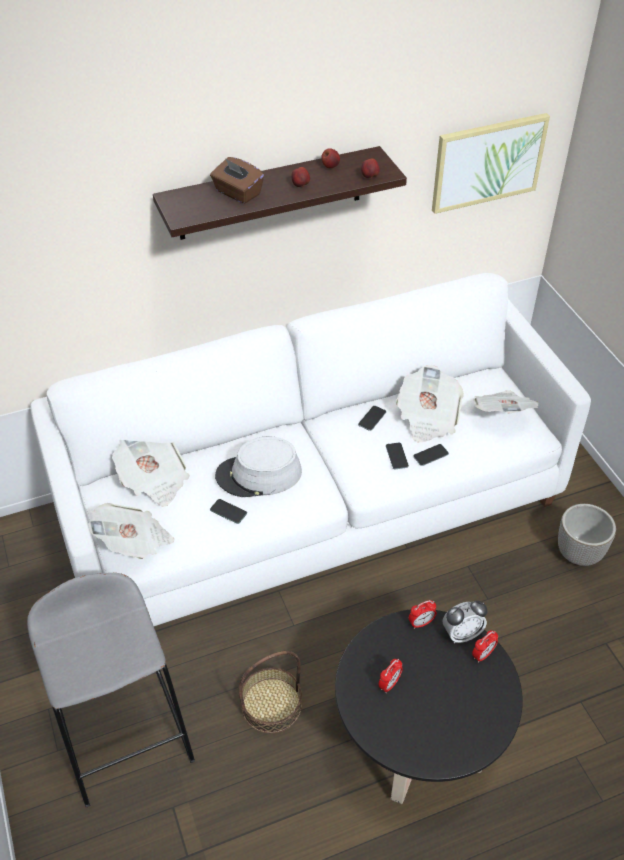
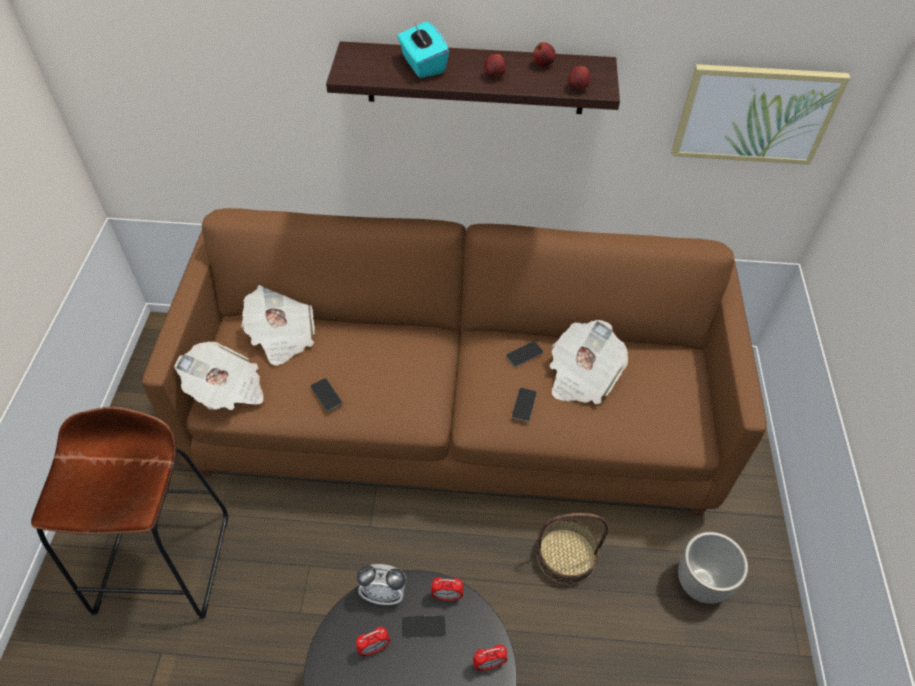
camera: 25 degrees right, 5 degrees up
(125, 735) = (164, 562): grey stool -> brown stool
(237, 193) = (422, 65): brown tissue box -> turquoise tissue box
(259, 475) = (377, 369): grey hat -> none
(271, 704) = (303, 596): basket -> basket (566, 555)
(313, 506) = (457, 415): white sofa -> brown sofa
(431, 455) = (560, 418): phone -> phone (423, 626)
(461, 634) = (481, 629): alarm clock -> alarm clock (384, 594)
(502, 414) = (667, 403): newspaper -> none

